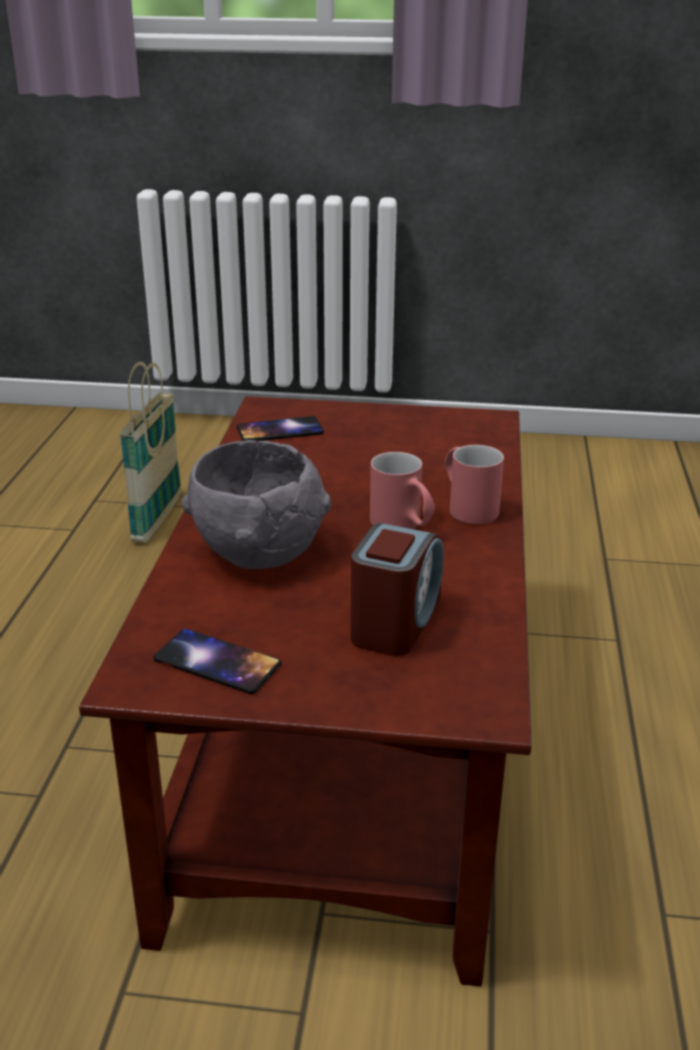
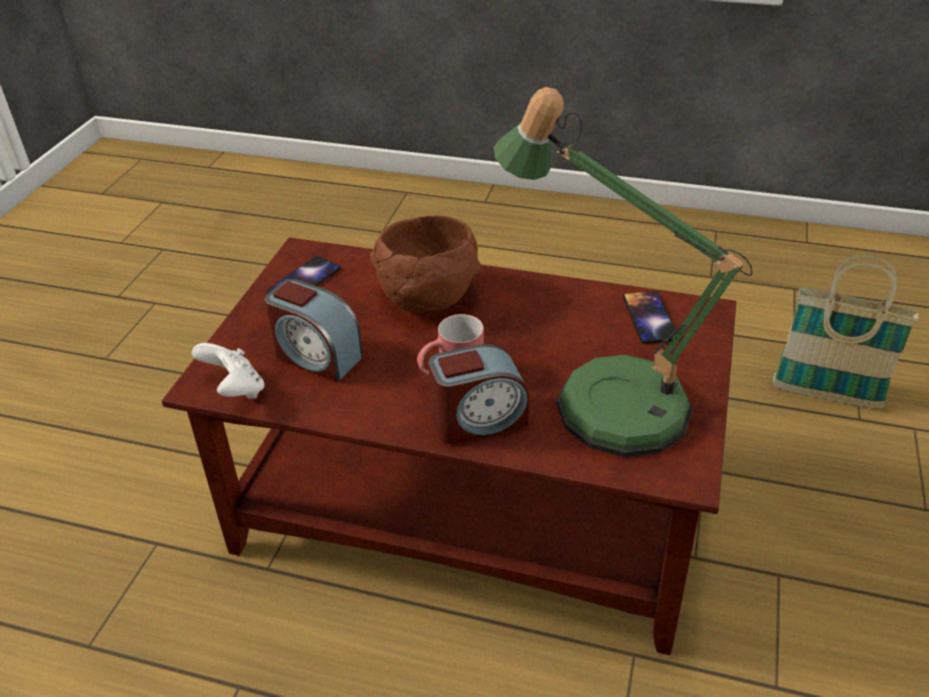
camera: 100 degrees right, 10 degrees up
(258, 553) = (429, 299): grey bowl -> brown bowl
(406, 449) = (604, 395): none -> table lamp
(467, 506) = (478, 420): red mug -> alarm clock
(484, 676) = (235, 390): none -> white game controller

